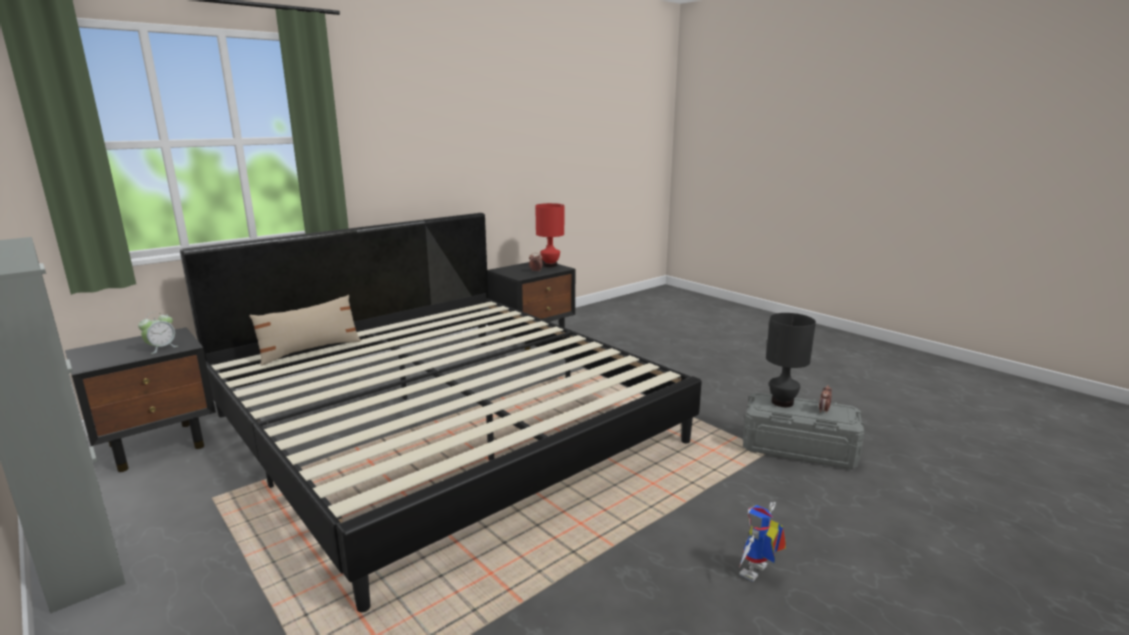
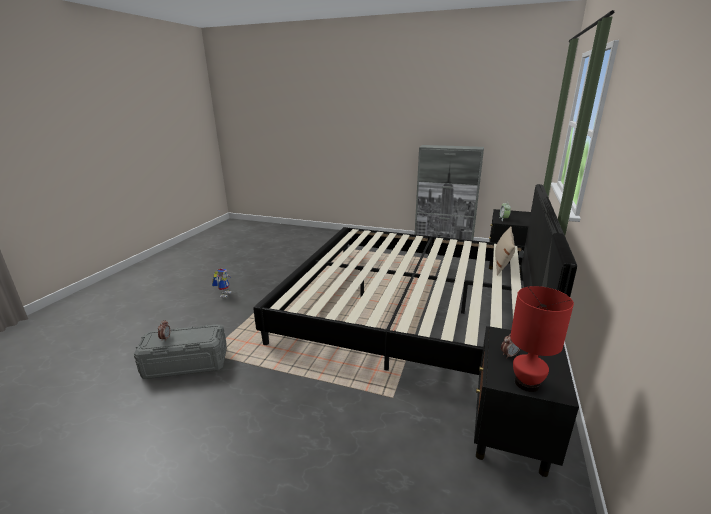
camera: 150 degrees right, 5 degrees up
(782, 402) = (194, 338): black table lamp -> none

